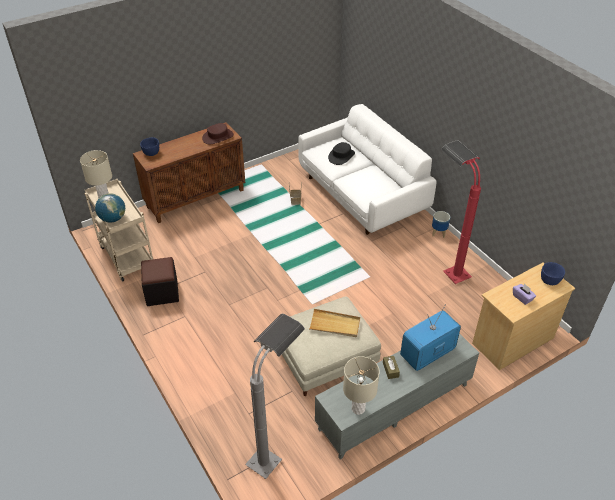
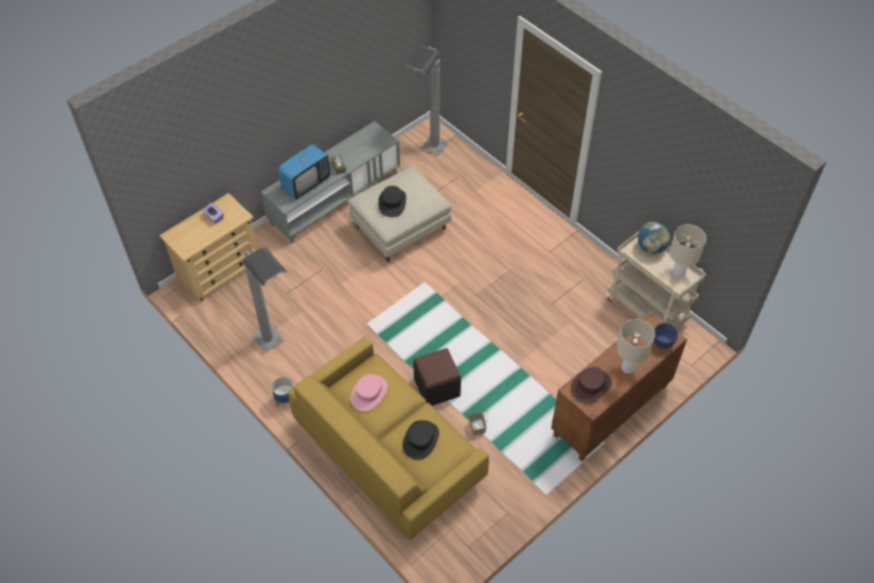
camera: 170 degrees right, 10 degrees up
(162, 293) = (584, 273): black ottoman -> black ottoman (437, 387)
(335, 325) = (392, 203): beige tray -> black hat
(358, 409) = (363, 136): beige table lamp -> beige table lamp (628, 367)
(362, 194) = (388, 454): white sofa -> yellow sofa
(374, 183) = (369, 393): none -> pink hat
(447, 266) = (278, 351): red floor lamp -> grey floor lamp
(550, 280) = (182, 239): blue bowl -> none

